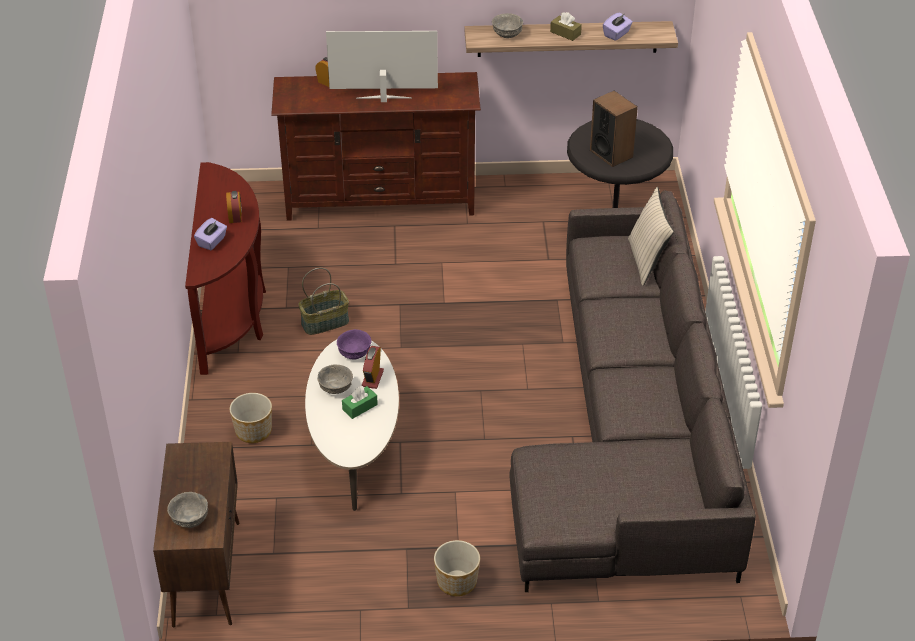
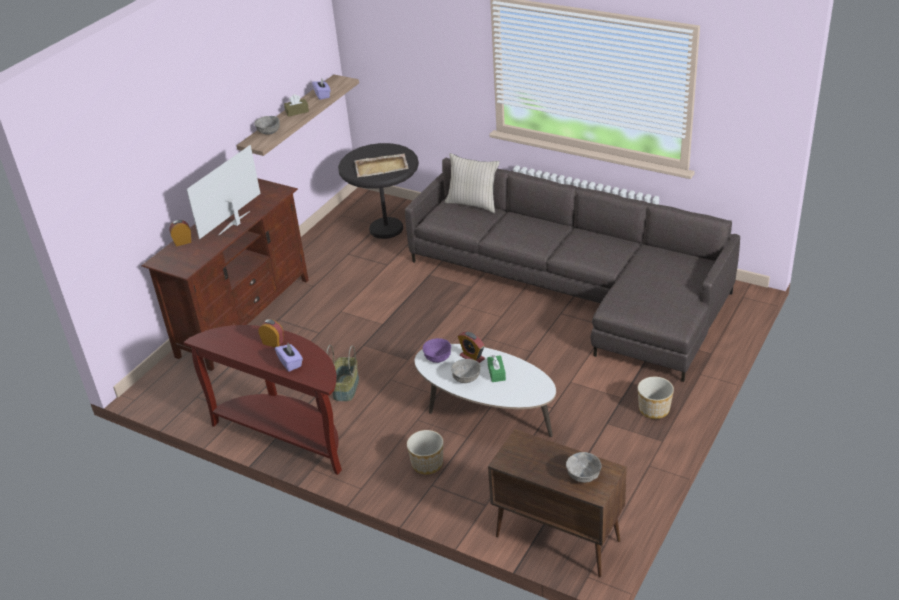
camera: 55 degrees left, 5 degrees down
(611, 153) = (382, 167): speaker -> beige tray

